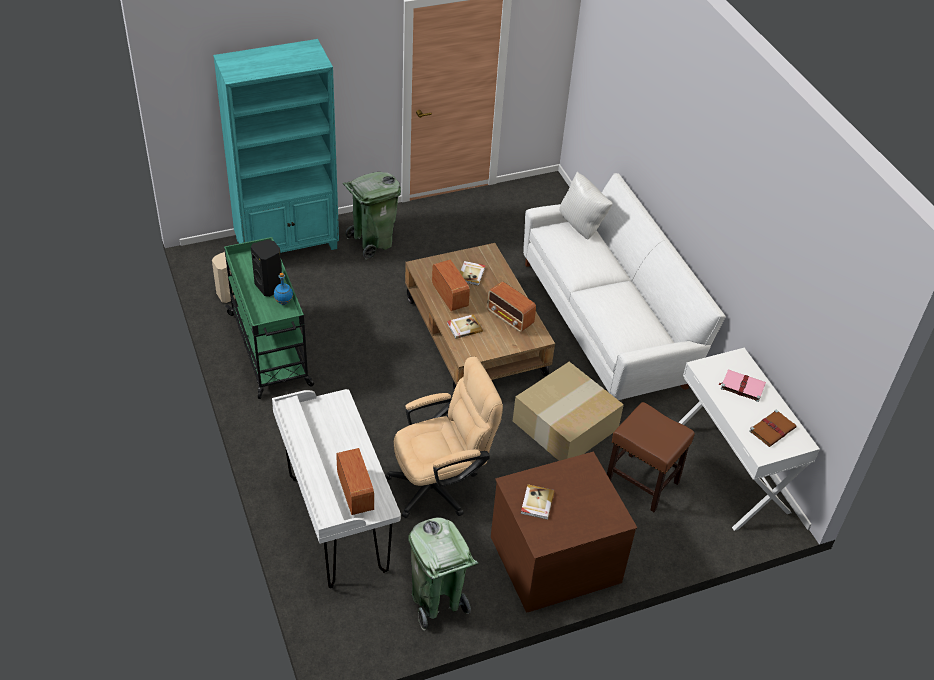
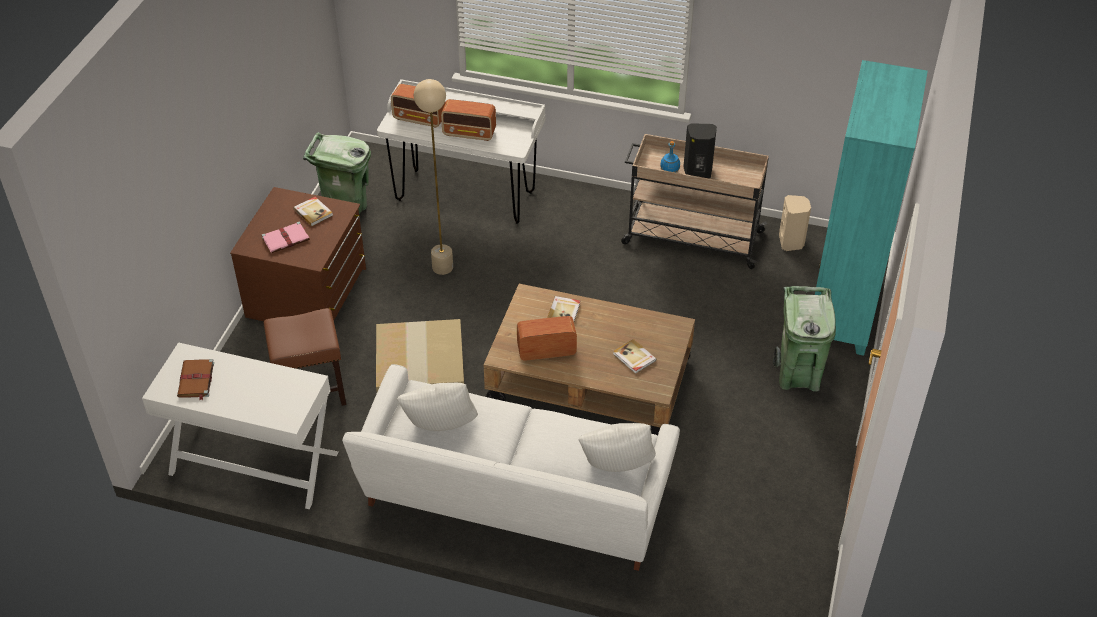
camera: 130 degrees right, 0 degrees up
(270, 350) = (691, 237): green cart -> beige cart
(441, 484) = (442, 267): beige office chair -> beige floor lamp
(449, 296) = (616, 324): radio -> radio (470, 133)
(642, 314) = (440, 431): none -> white pillow
(742, 386) = (259, 395): pink book -> pink book (286, 239)

